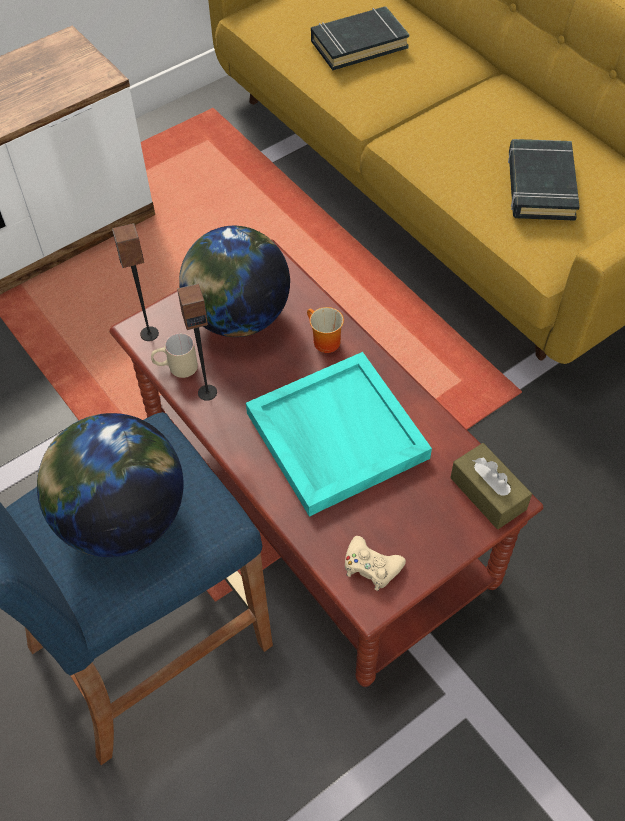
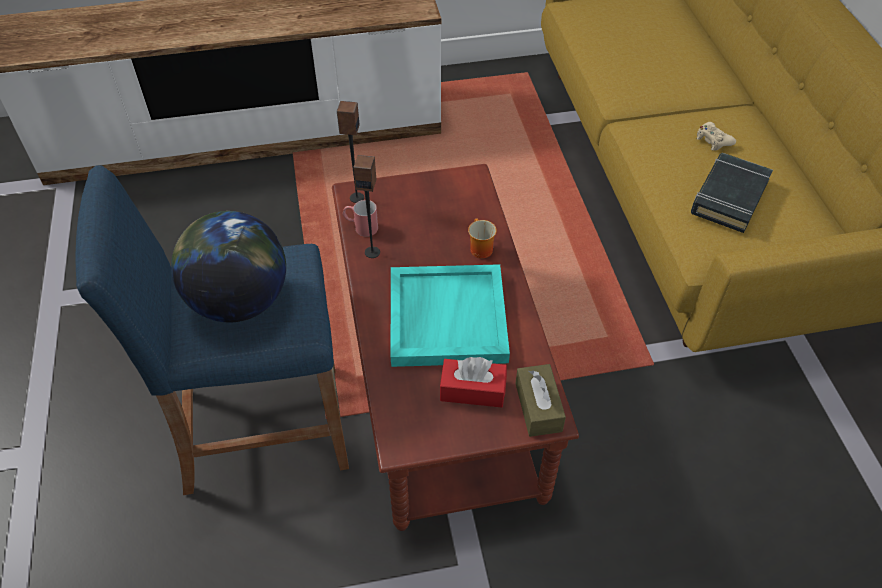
camera: 25 degrees right, 5 degrees down
(176, 367) = (361, 227): beige mug -> red mug
(238, 317) = (426, 209): globe -> none
(358, 44) = (642, 48): black book -> none
(371, 567) = (414, 421): beige game controller -> beige game controller (713, 140)
(411, 505) = (472, 390): none -> red tissue box

